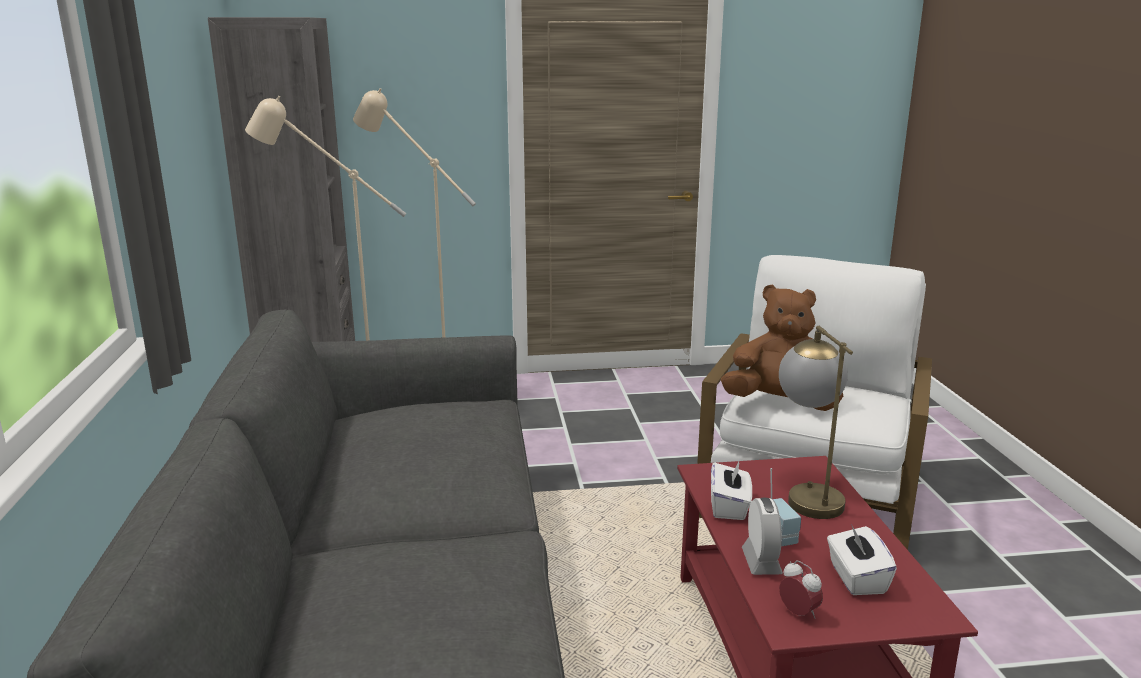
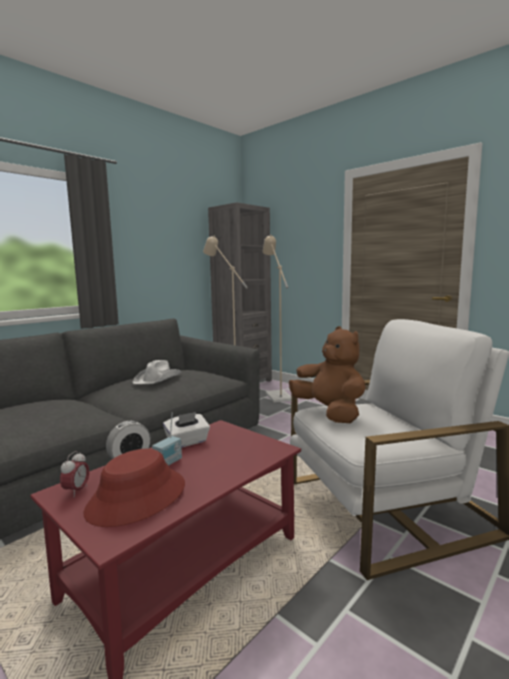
camera: 50 degrees right, 10 degrees down
(417, 445) = (158, 379): none -> white hat
(806, 494) = (234, 456): table lamp -> none
(856, 578) = (137, 498): white tissue box -> red hat

